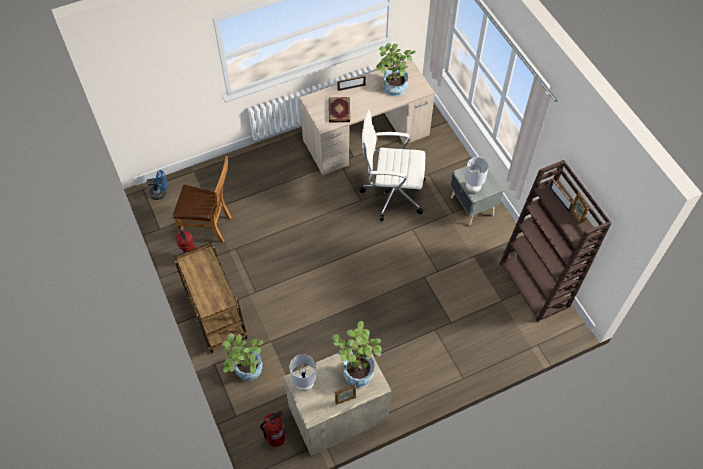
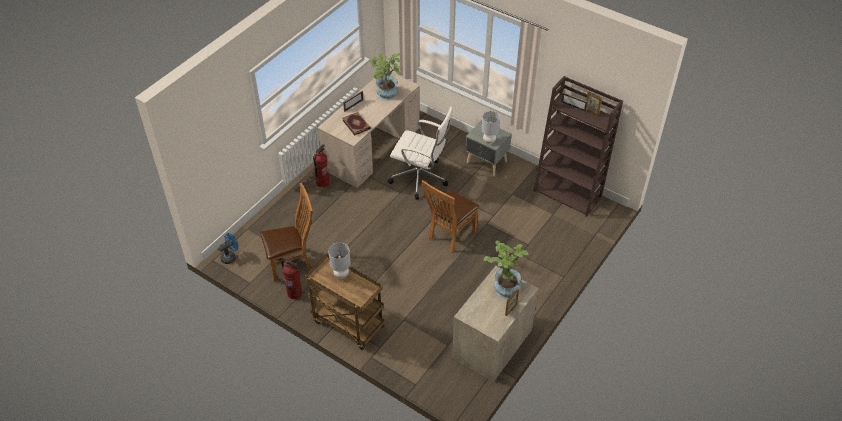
camera: 30 degrees left, 10 degrees down
(247, 372) = (401, 350): potted plant -> none
(276, 438) = (458, 383): fire extinguisher -> fire extinguisher (322, 183)
(304, 384) = (473, 314): grey table lamp -> grey table lamp (341, 274)
(377, 272) = (449, 236): none -> brown chair
(391, 193) = (420, 178): white office chair -> white office chair turned 135 degrees counterclockwise

